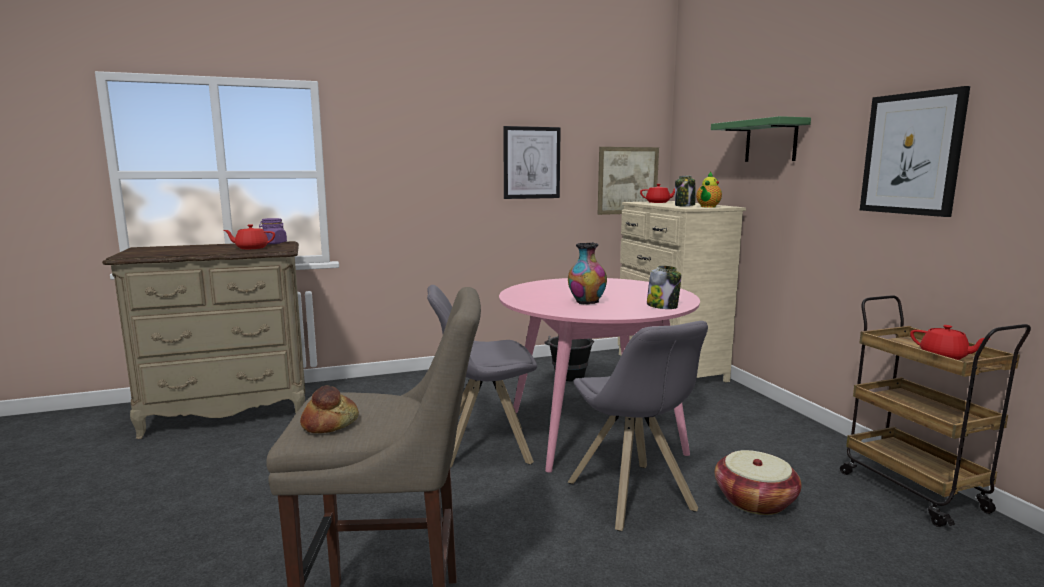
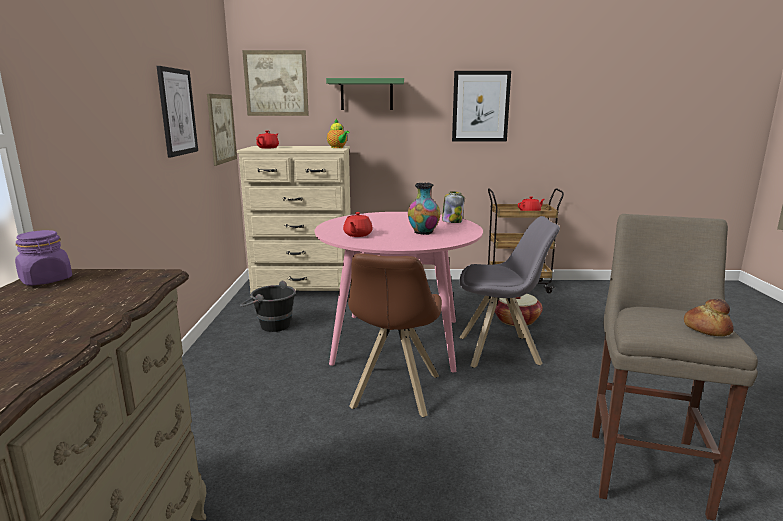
camera: 70 degrees left, 5 degrees up
(251, 248) = (92, 292): red teapot -> red teapot (357, 235)
(484, 448) = (395, 391): grey chair -> brown chair
(684, 205) = (316, 148): jar -> none
(698, 133) = (276, 83): none -> picture

